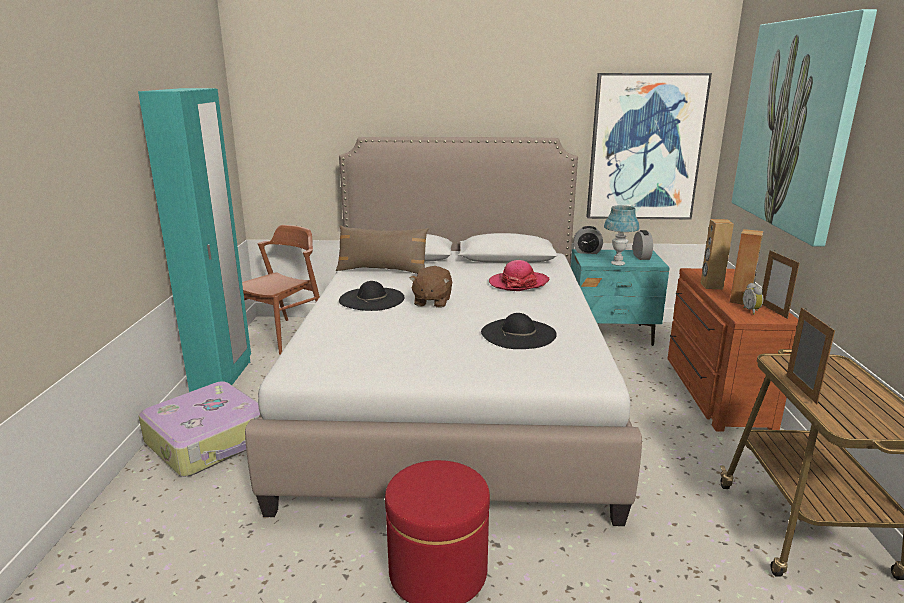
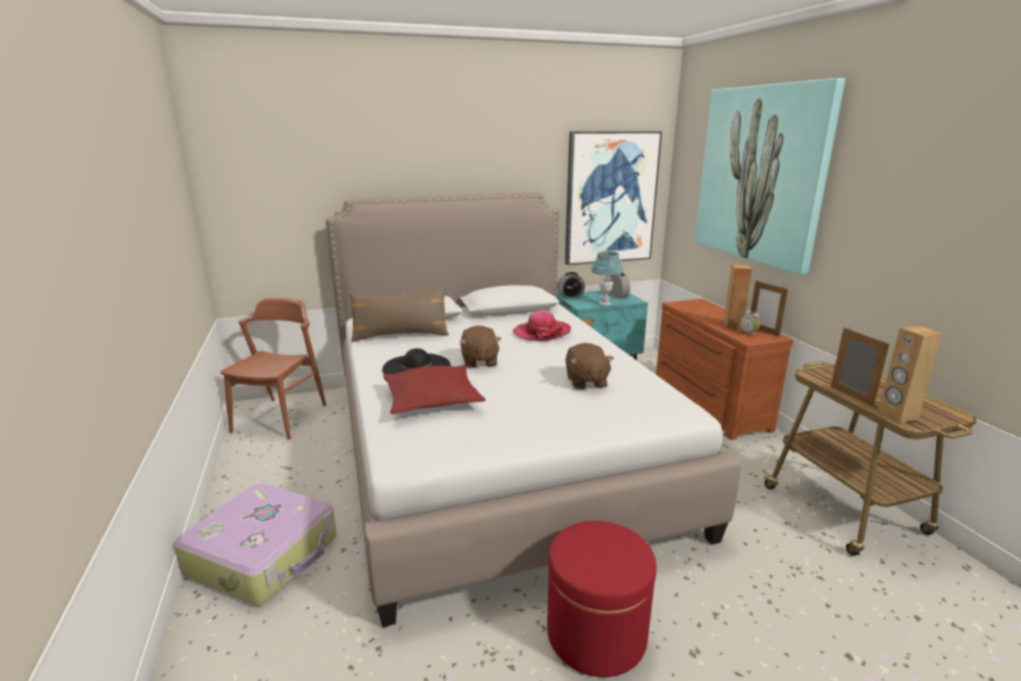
camera: 20 degrees left, 0 degrees up
(223, 379) = (237, 479): turquoise wardrobe -> none
(360, 327) = (432, 399): none -> red pillow
(518, 333) = (586, 382): black hat -> brown plush toy
(711, 286) = (700, 315): brown speaker -> brown speaker (897, 415)

